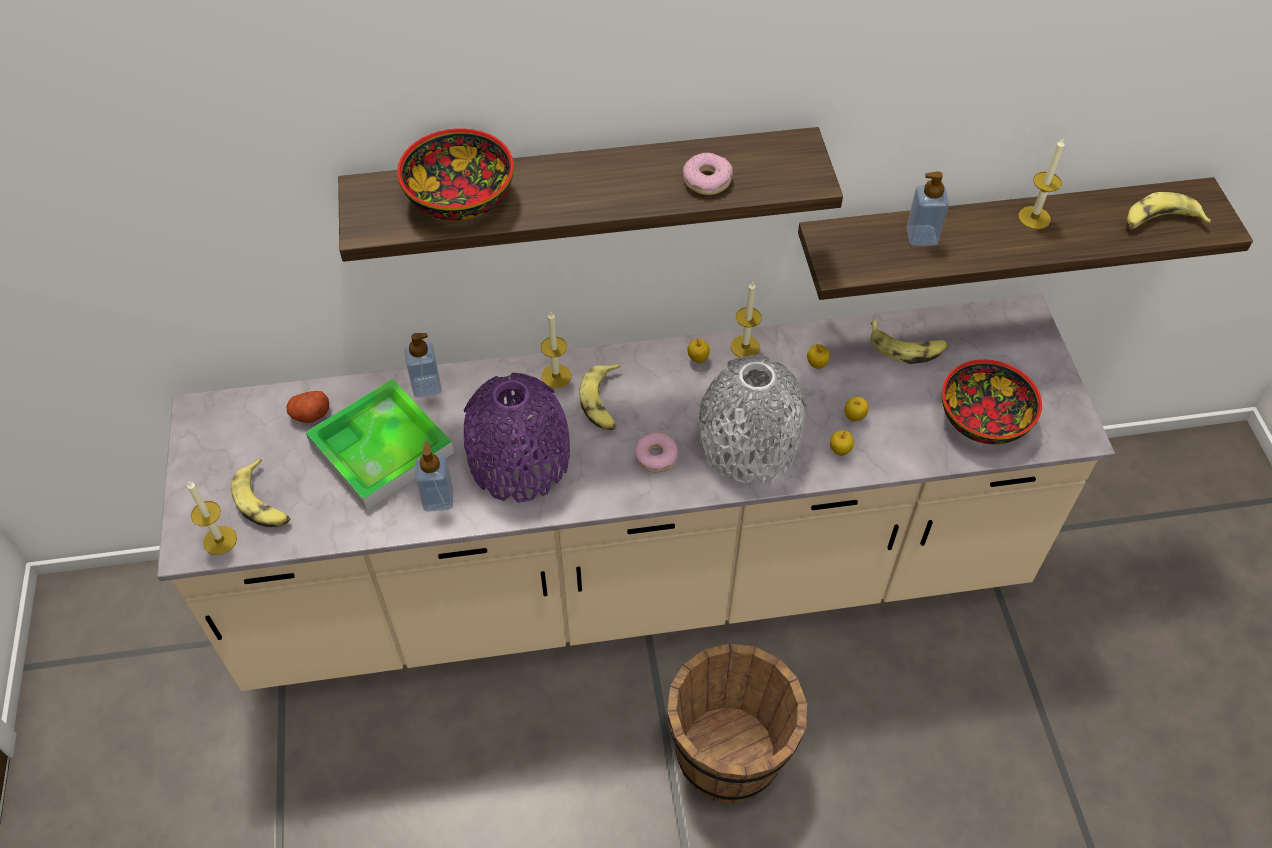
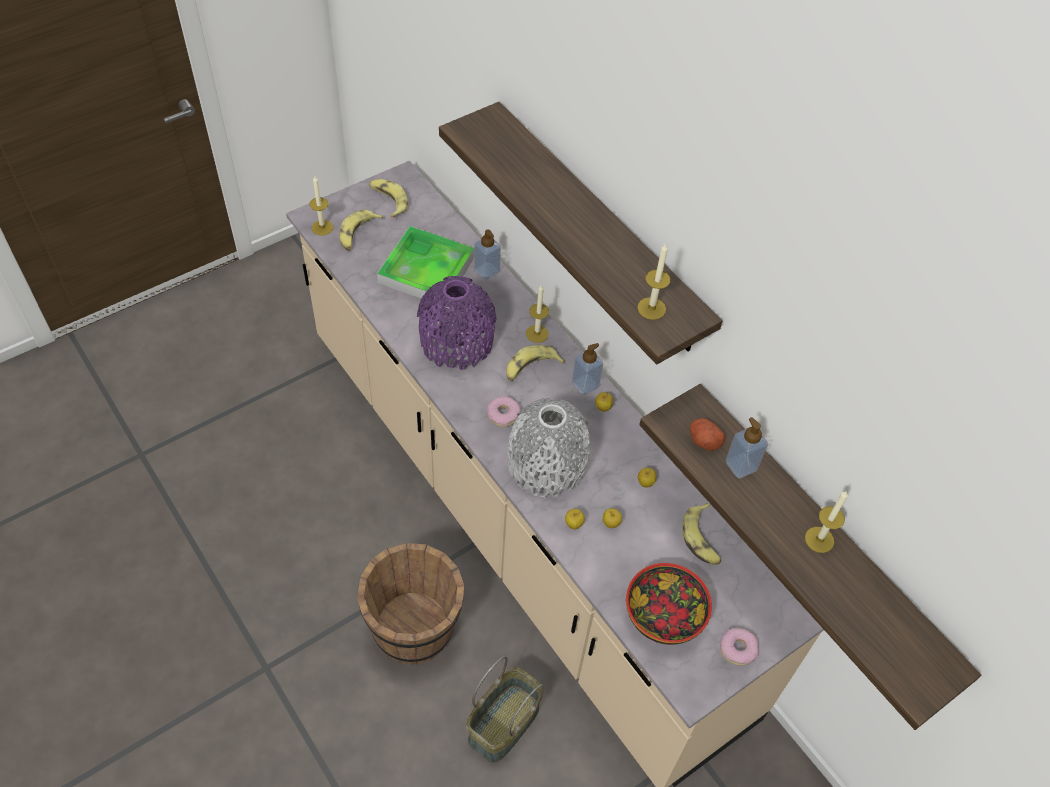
camera: 60 degrees right, 0 degrees up
(310, 414) = (431, 226): potato -> potato (703, 440)
(438, 499) = (405, 313): soap dispenser -> soap dispenser (585, 385)
(461, 199) = (516, 161): bowl -> none
(707, 180) = (619, 275): donut -> donut (738, 649)
(745, 347) = (633, 432): candle -> candle (651, 308)
(888, 705) = (504, 725): none -> basket
(1160, 221) = (886, 639): banana -> banana (388, 201)

